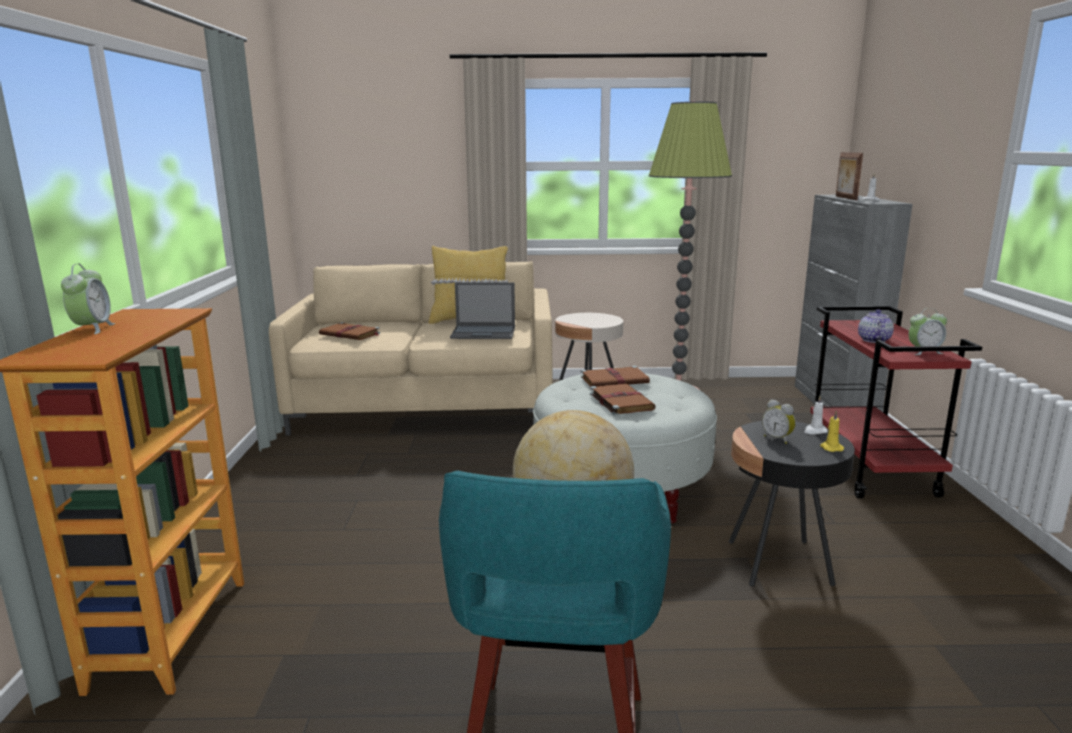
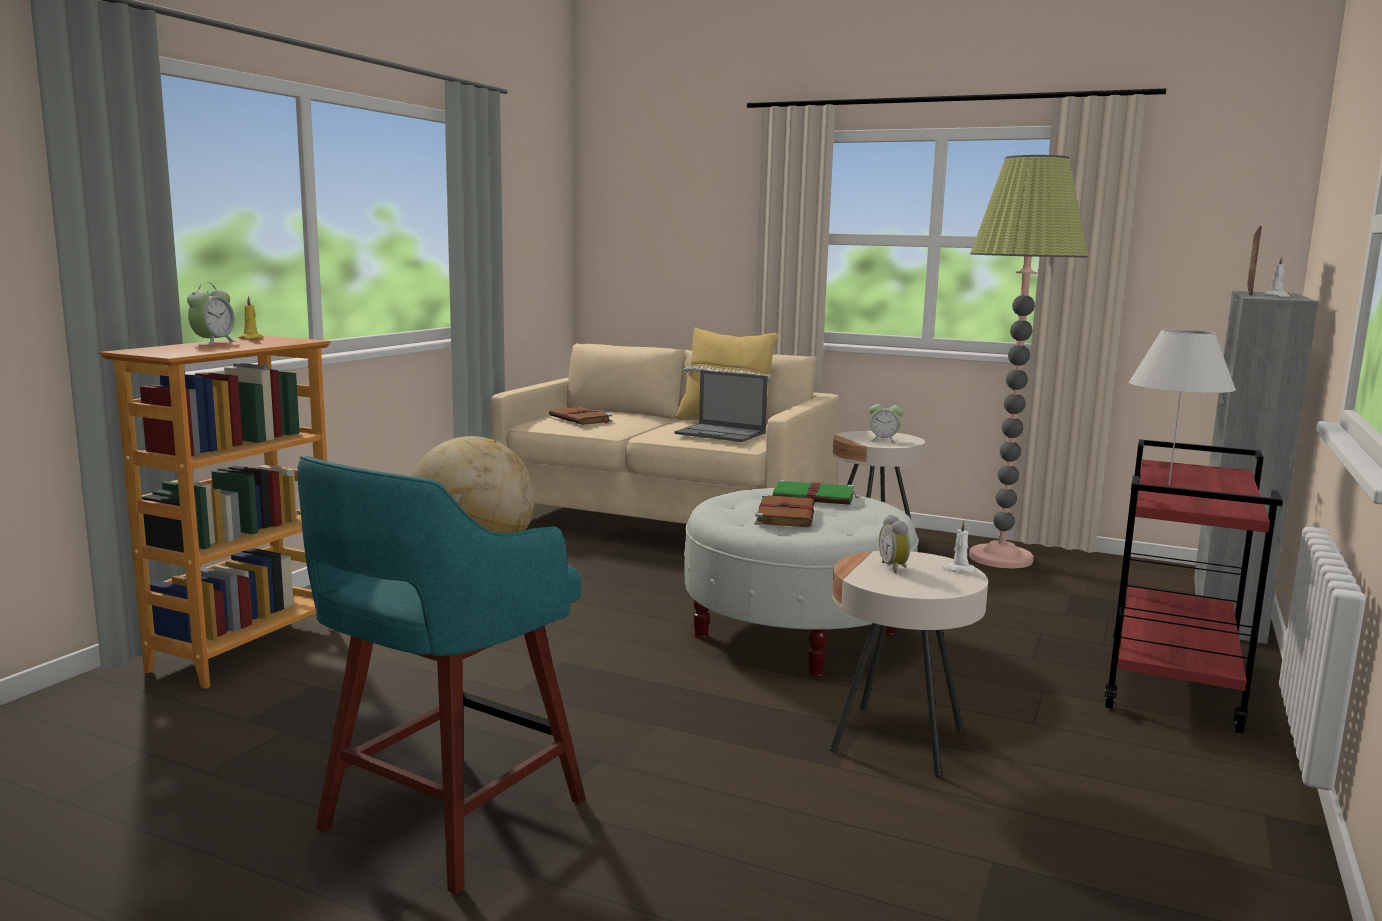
camera: 25 degrees right, 5 degrees down
(615, 380) = (815, 497): brown book -> green book
(779, 563) = (897, 741): black side table -> beige side table
(830, 448) = (946, 586): yellow candle -> yellow candle (252, 338)
(873, 340) = (1168, 485): teapot -> white table lamp
(924, 352) = (1216, 504): alarm clock -> alarm clock (884, 440)

